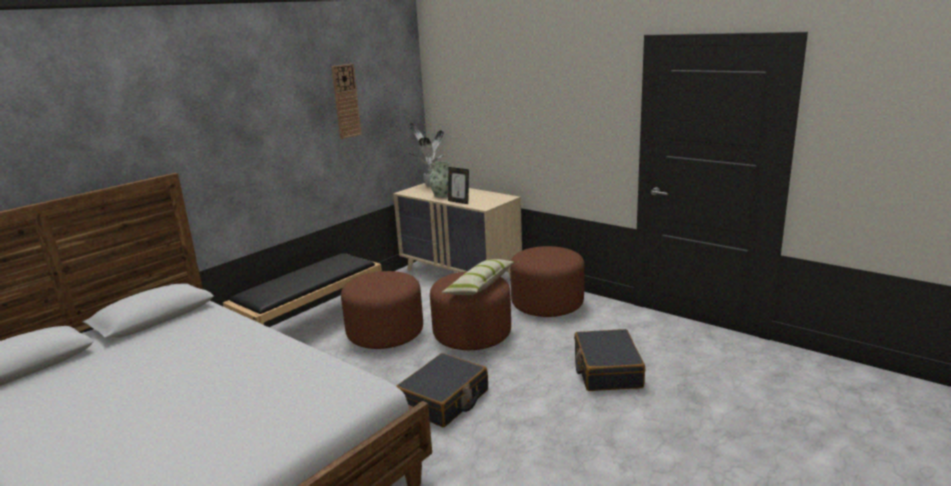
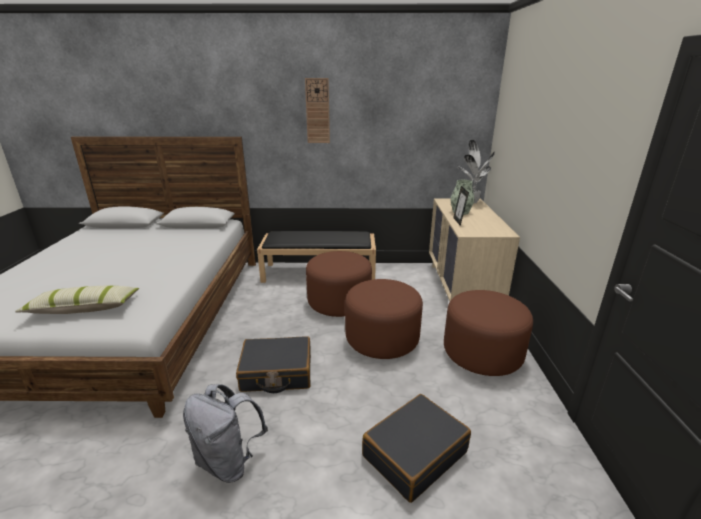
camera: 50 degrees right, 5 degrees up
(346, 101) = (400, 108): wall clock -> wall clock (317, 111)
(480, 285) = (385, 300): pillow -> pillow (85, 309)
(524, 456) = (229, 461): none -> grey backpack

